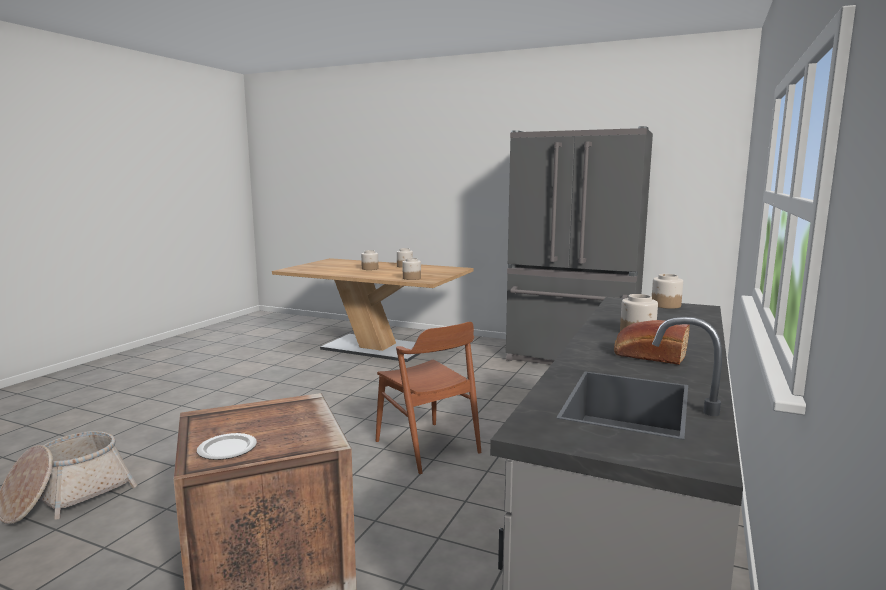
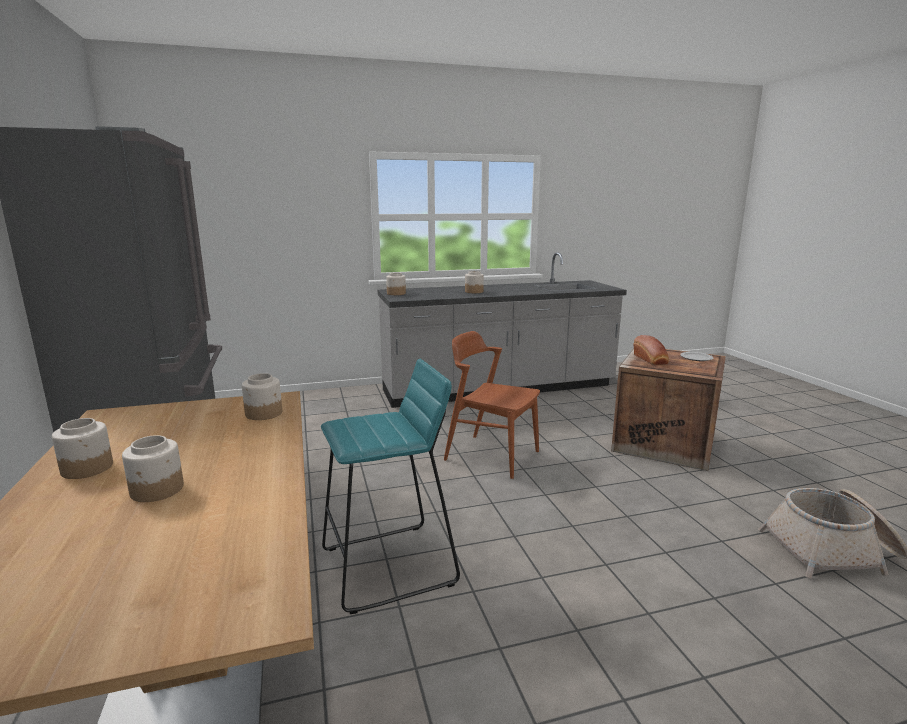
camera: 130 degrees left, 5 degrees up
(365, 380) = (390, 566): none -> turquoise stool
(427, 447) = (491, 455): brown chair -> brown chair turned 75 degrees counterclockwise
(648, 356) = (510, 288): bread -> bread (651, 360)

